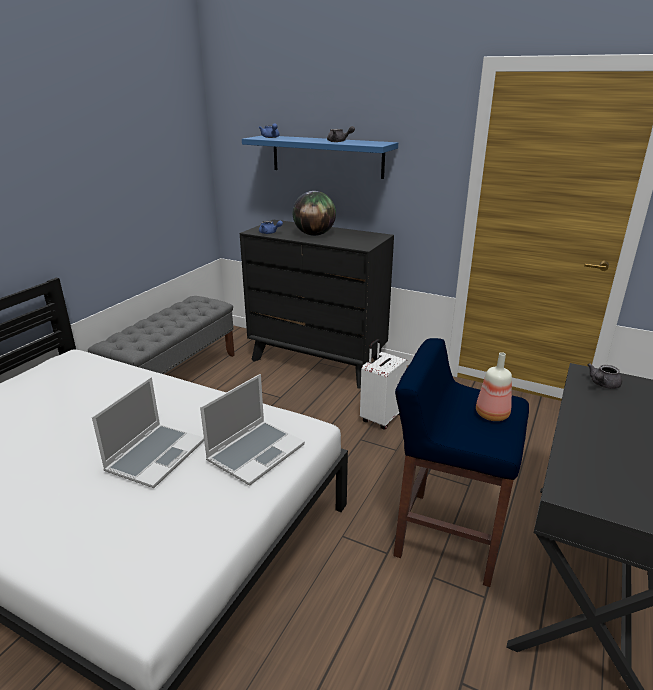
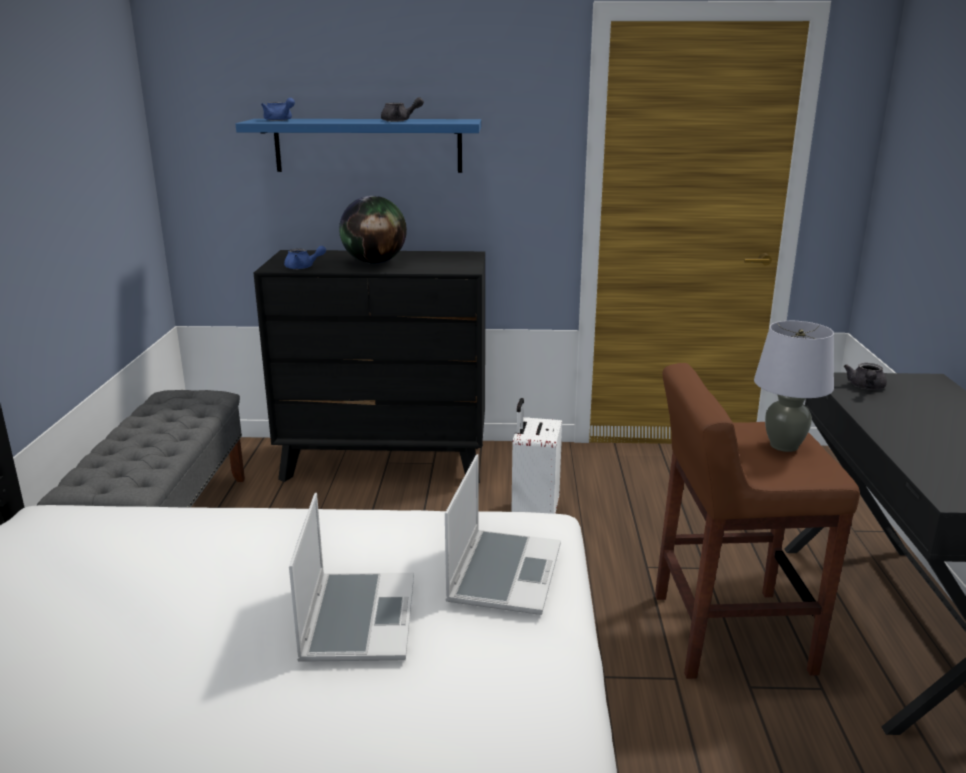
camera: 25 degrees left, 5 degrees down
(447, 535) = (727, 633): blue stool -> brown stool
(492, 415) = (784, 446): bottle -> grey table lamp

